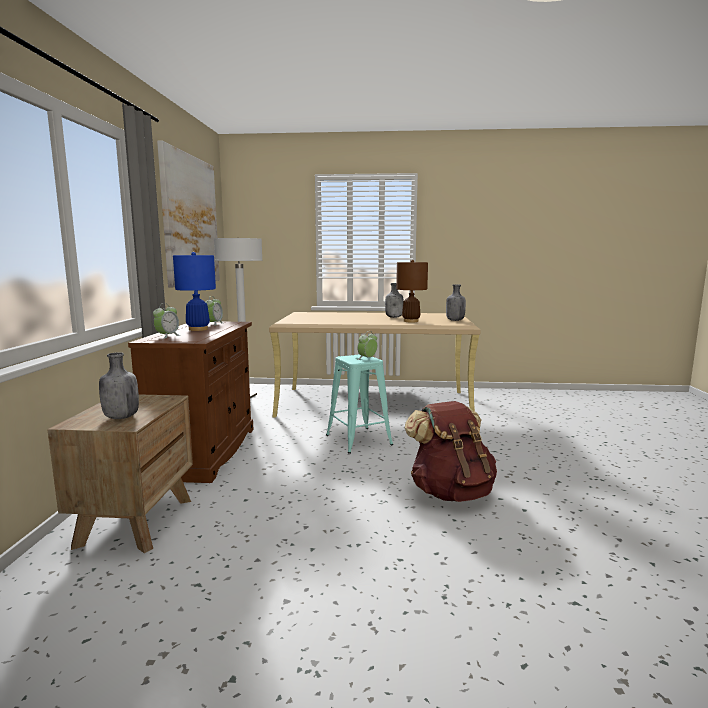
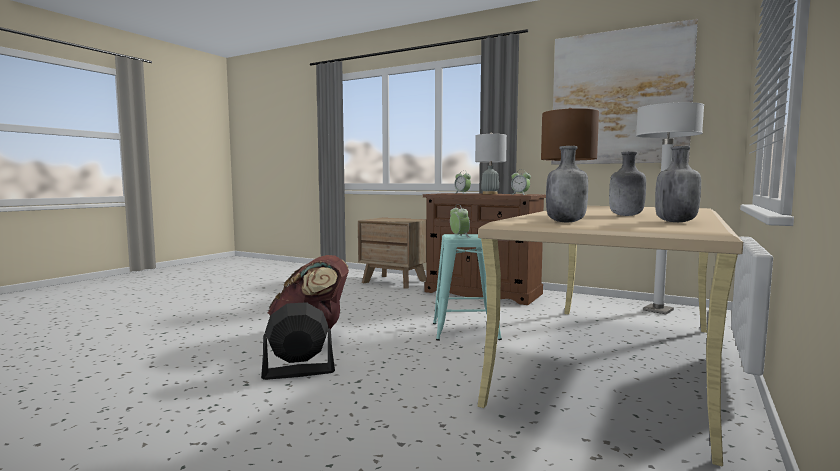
camera: 115 degrees right, 5 degrees down
(120, 417) = (382, 219): grey bottle -> grey bottle (675, 222)
(198, 329) = (489, 194): blue table lamp -> grey table lamp
(514, 472) = (298, 371): none -> black fan

